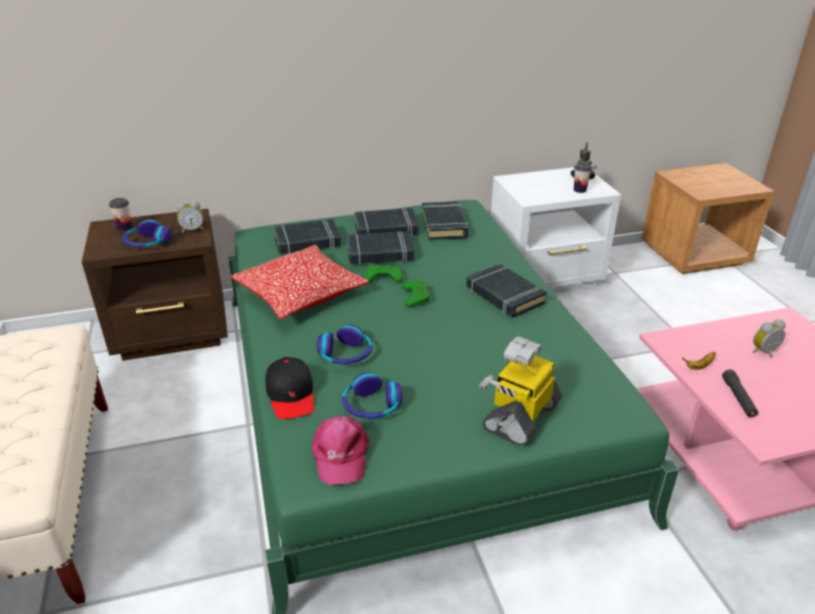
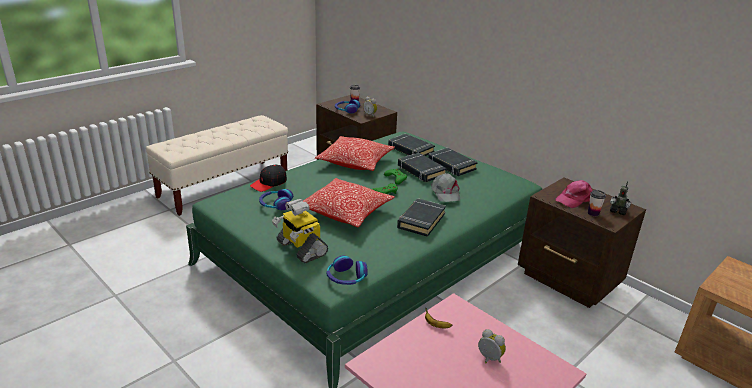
camera: 60 degrees right, 5 degrees down
(340, 455) = (234, 206): pink cap -> pink cap (574, 199)
(345, 354) = (311, 186): headphones -> headphones (346, 277)
(444, 225) = (481, 181): black book -> none
(444, 345) = (346, 212): none -> pillow
(452, 256) = (445, 193): none -> grey cap
(520, 416) = (300, 248): toy robot -> toy robot turned 135 degrees counterclockwise
(546, 278) = (569, 280): white nightstand -> brown nightstand
(738, 398) = (411, 348): black flashlight -> none

